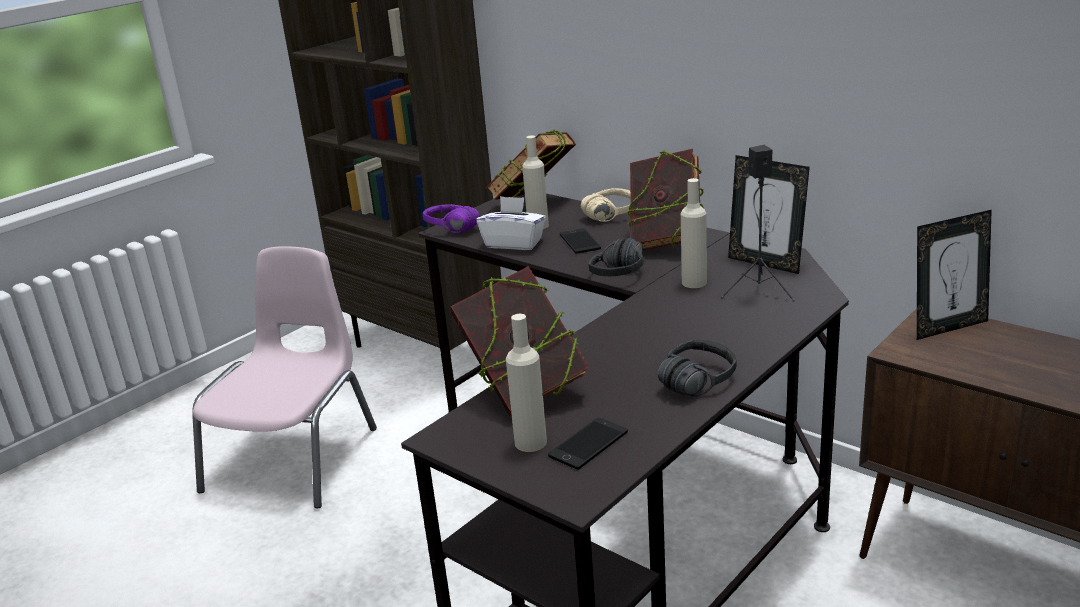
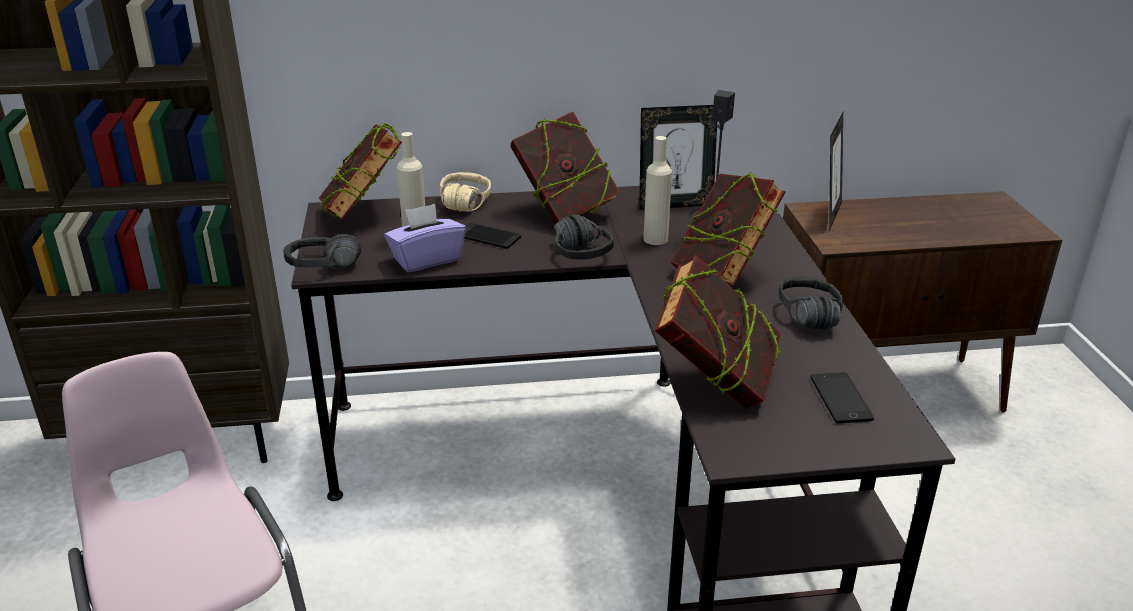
camera: 50 degrees left, 5 degrees up
(446, 231) = (323, 271): purple headphones -> black headphones
(514, 243) = (426, 259): white tissue box -> purple tissue box
(530, 442) = (802, 420): beige bottle -> none
(691, 326) = (722, 274): none -> book

